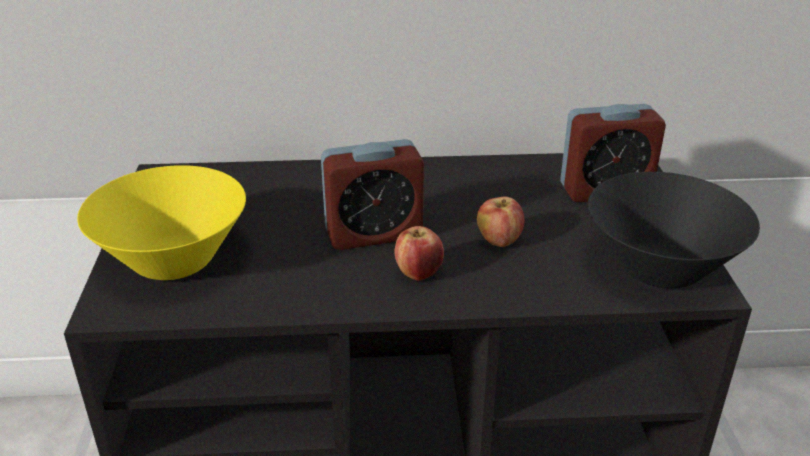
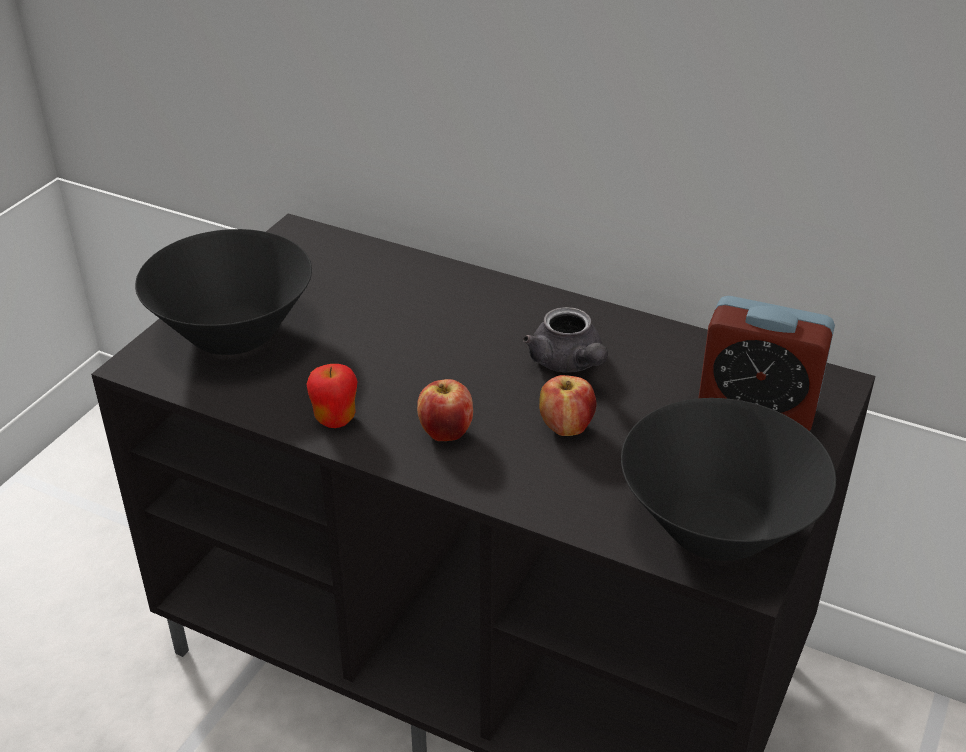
camera: 30 degrees right, 5 degrees up
(173, 260) = (232, 333): yellow bowl -> black bowl
(323, 293) = (335, 419): none -> apple
(373, 233) = (443, 371): alarm clock -> none
(458, 200) = (568, 363): none -> grey teapot

